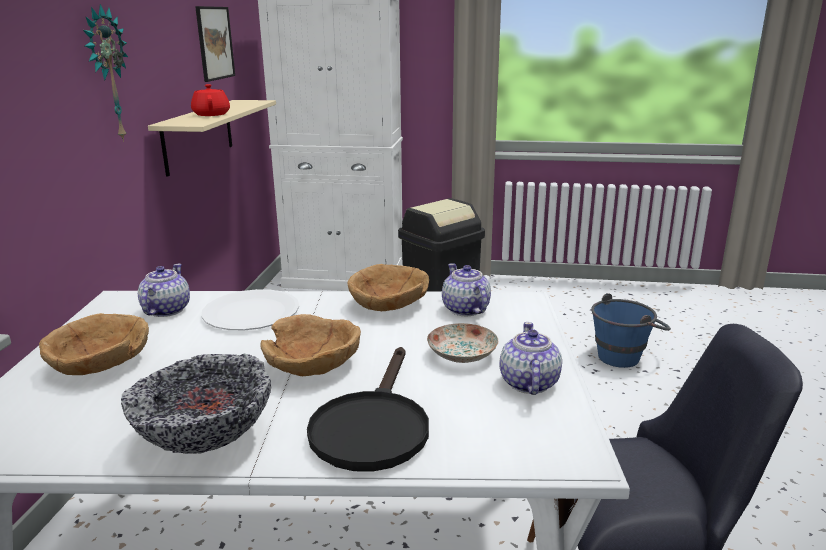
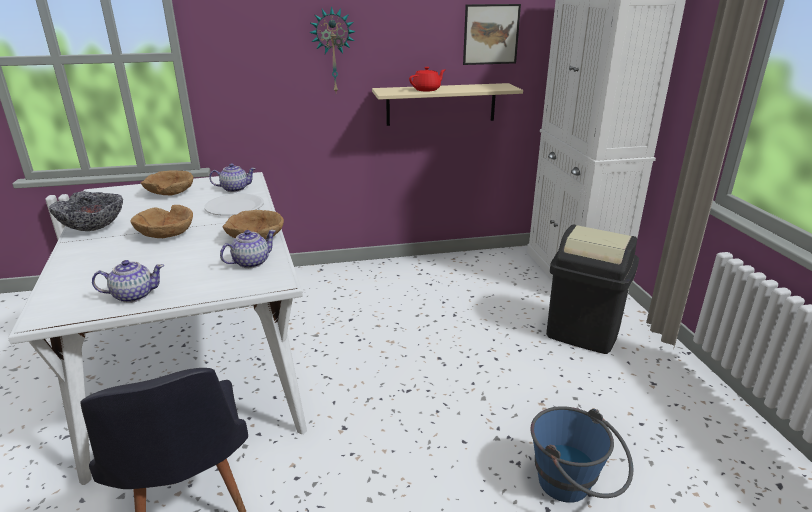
camera: 70 degrees right, 5 degrees up
(372, 426) = (93, 259): black frying pan -> none
(461, 355) = (176, 270): plate -> none

